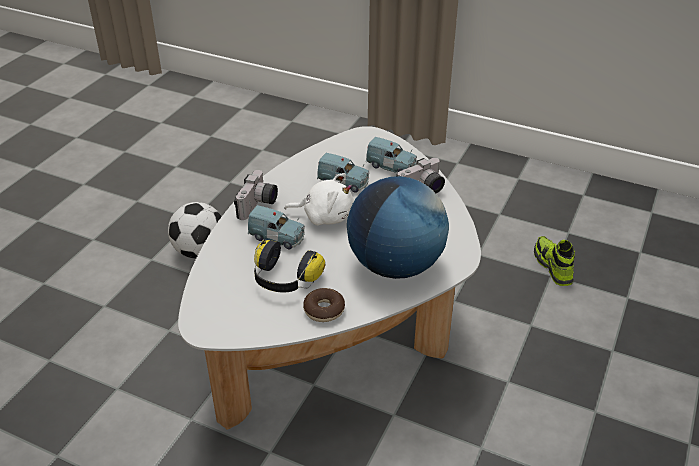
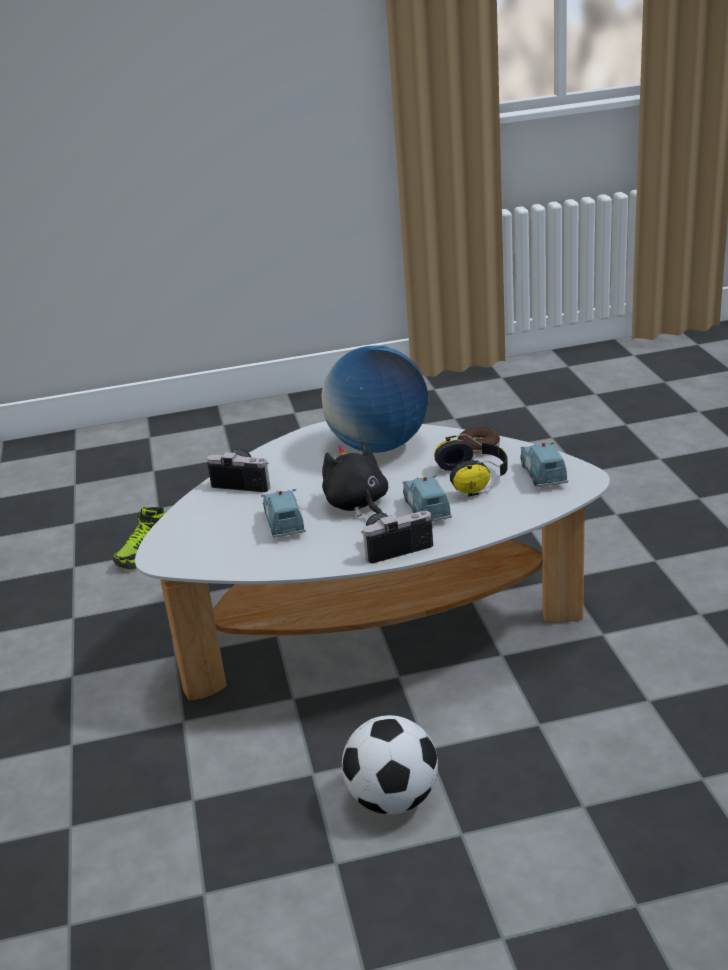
camera: 125 degrees left, 10 degrees down
(325, 216) = (357, 505): white plush toy -> black plush toy
(391, 166) = (218, 514): blue toy car -> blue toy car (543, 475)

